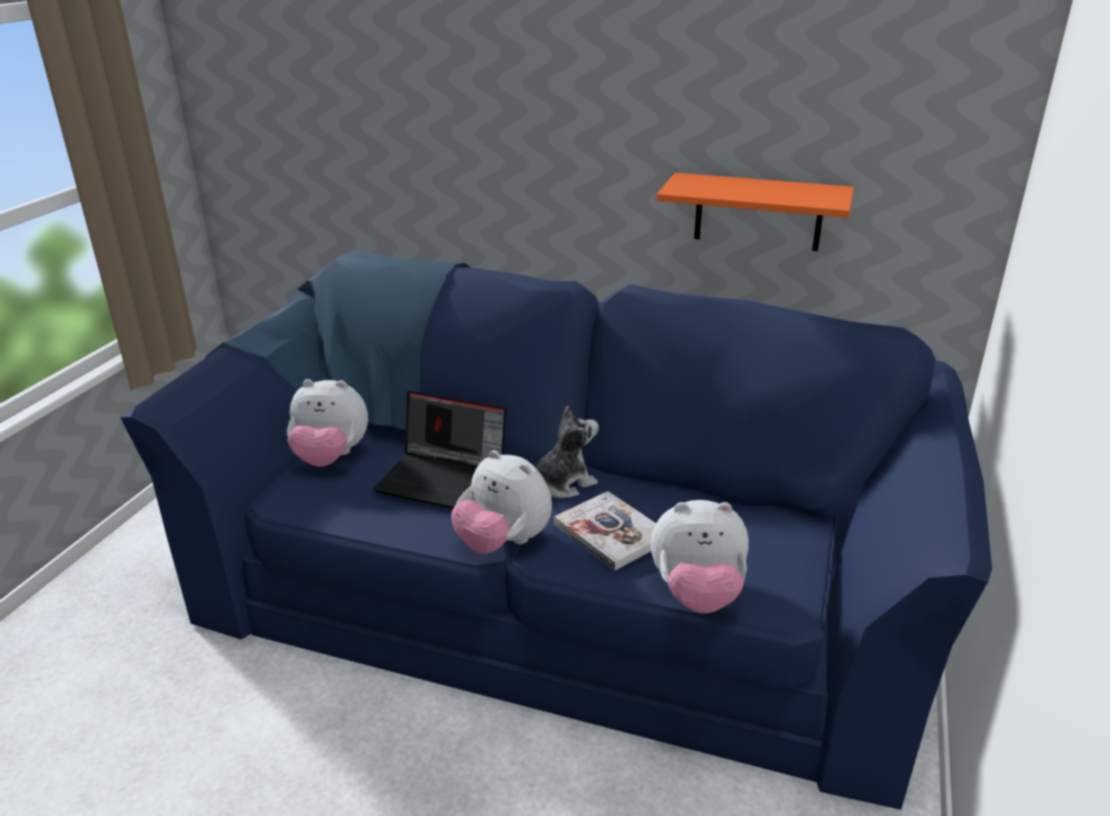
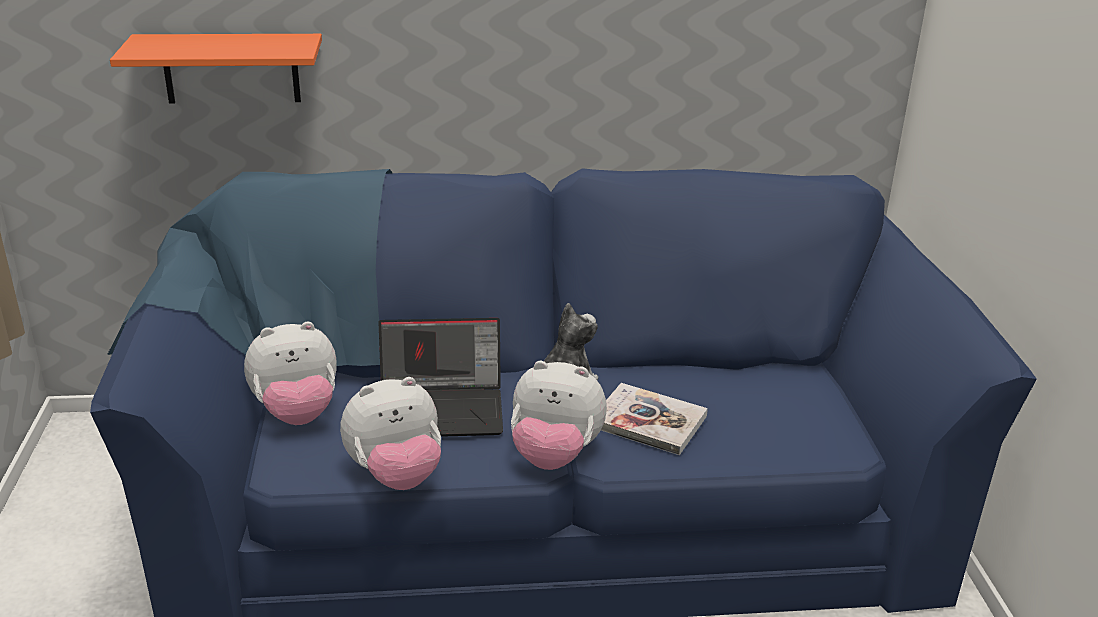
camera: 25 degrees left, 0 degrees up
(697, 595) = (764, 458): plush toy -> plush toy (396, 475)
(758, 212) = (686, 80): orange shelf -> orange shelf (231, 68)

